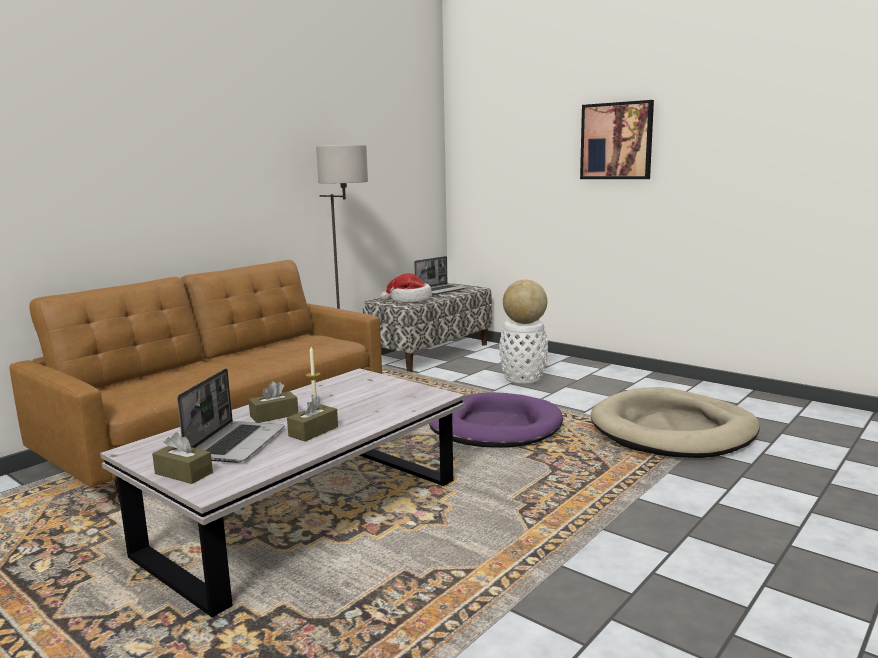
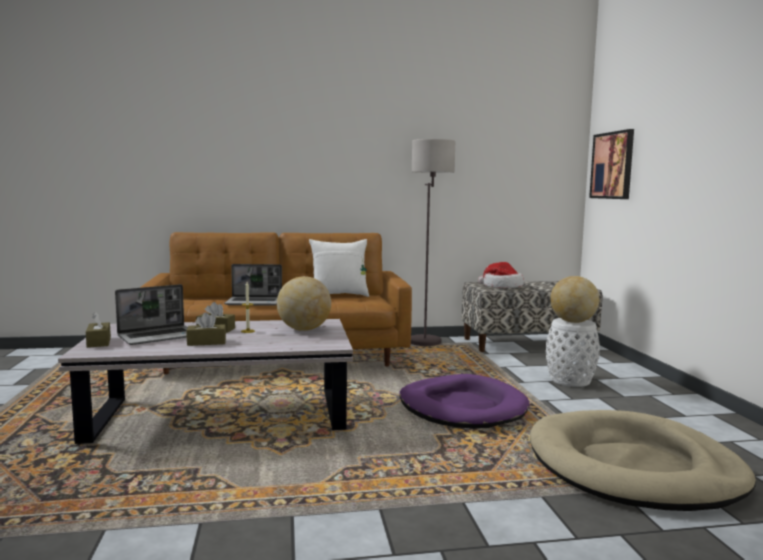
camera: 40 degrees right, 5 degrees down
(277, 343) = (339, 296): none -> white pillow
(364, 388) = (304, 329): none -> globe
(441, 290) = (549, 285): laptop -> laptop (255, 302)
(616, 141) = (719, 132): picture -> picture (612, 165)

